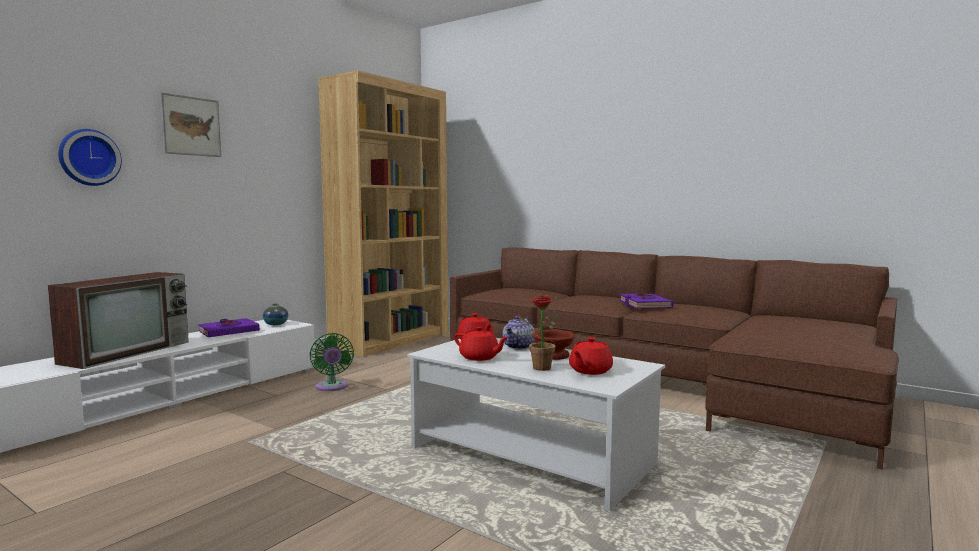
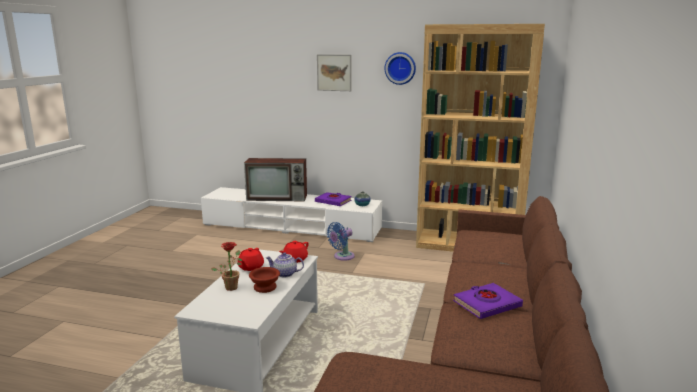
camera: 70 degrees right, 10 degrees up
(88, 157) = (281, 94): wall clock -> wall clock (400, 68)
(332, 387) = (342, 257): green fan -> blue fan
(589, 371) = (228, 303): red teapot -> none

